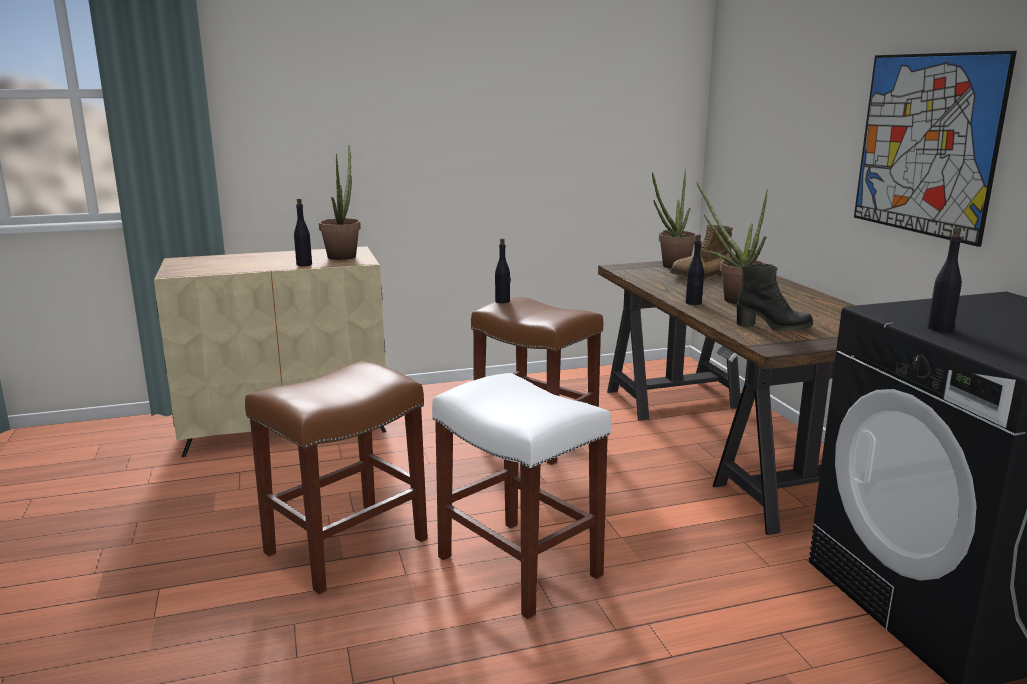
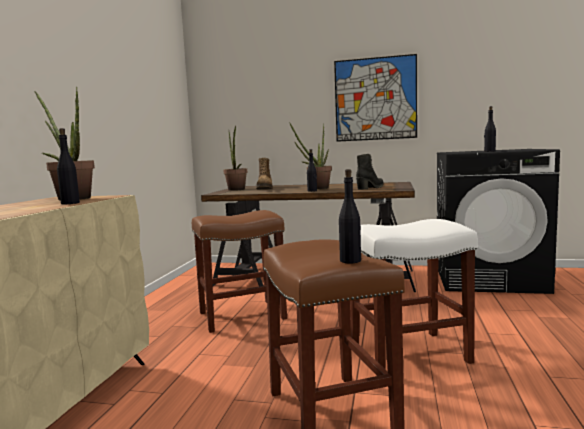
camera: 60 degrees left, 10 degrees down
(502, 301) = (206, 216): black bottle -> black bottle (350, 261)

